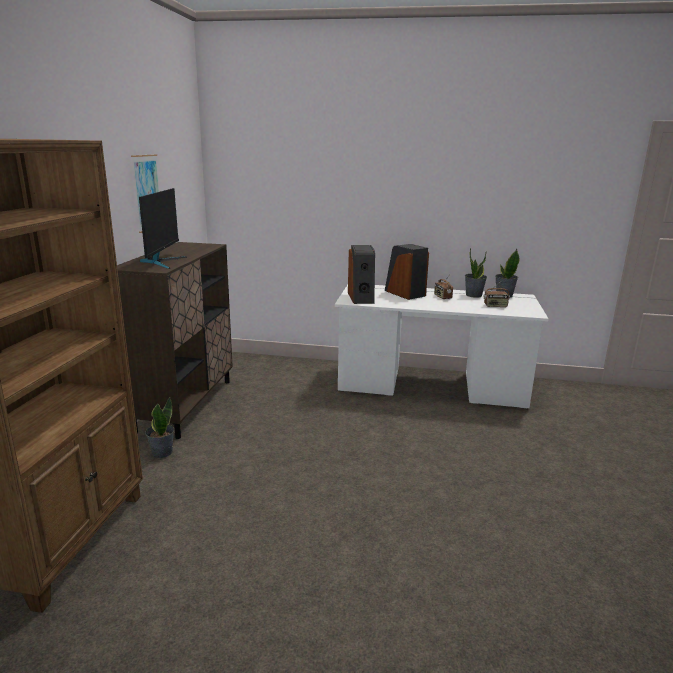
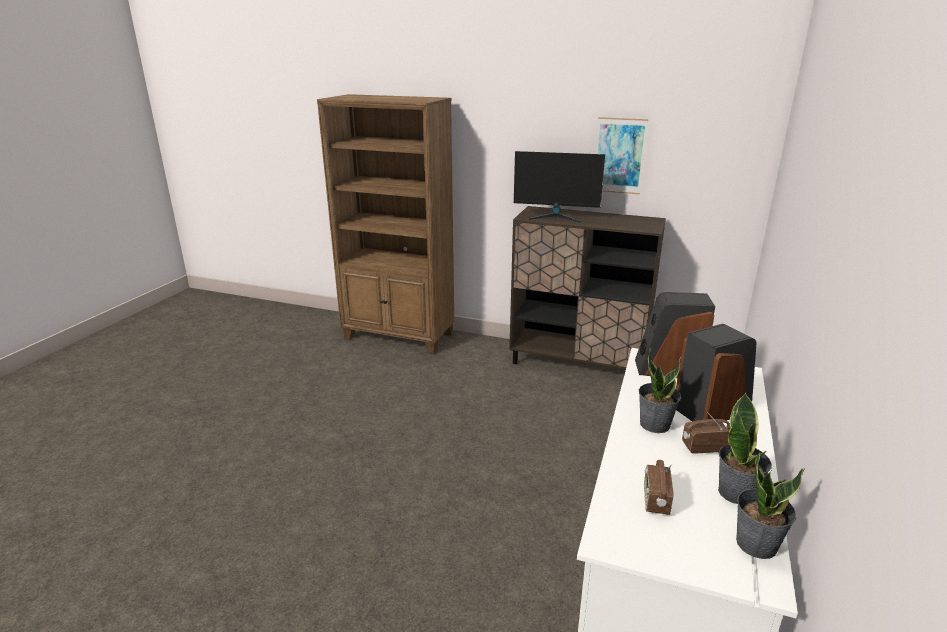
camera: 100 degrees right, 5 degrees up
(162, 452) = (491, 358): potted plant -> potted plant (654, 424)

